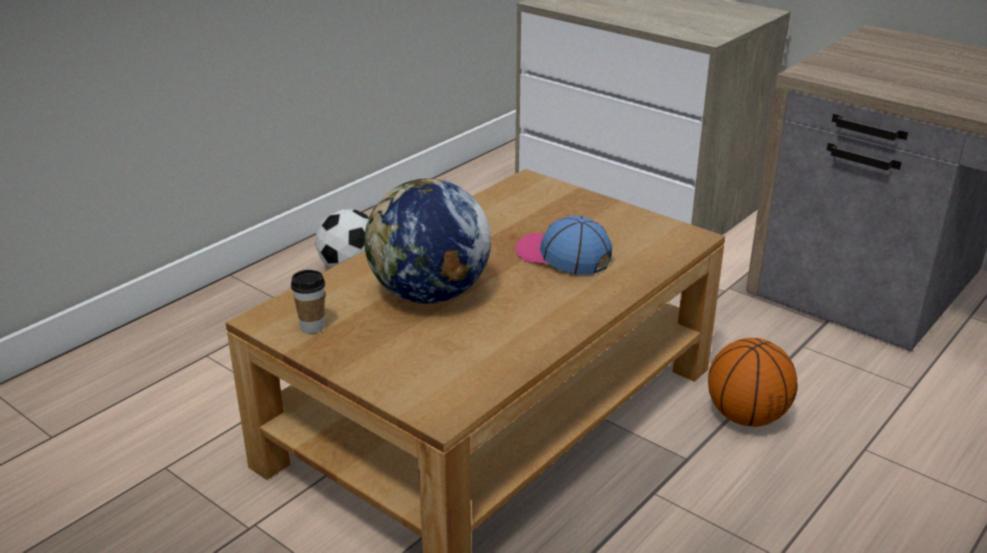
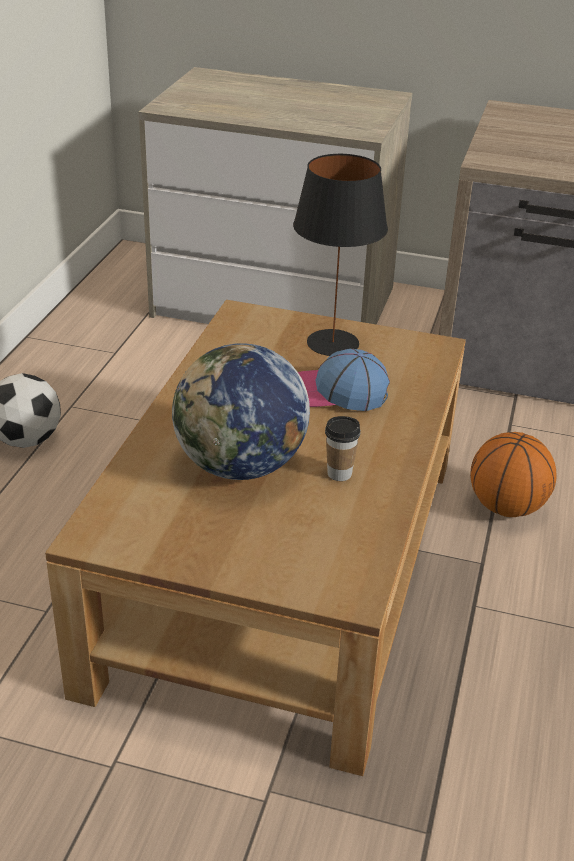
camera: 25 degrees left, 5 degrees up
(312, 327) = (148, 534): cup -> cup (339, 473)
(591, 217) = (332, 343): none -> black table lamp

